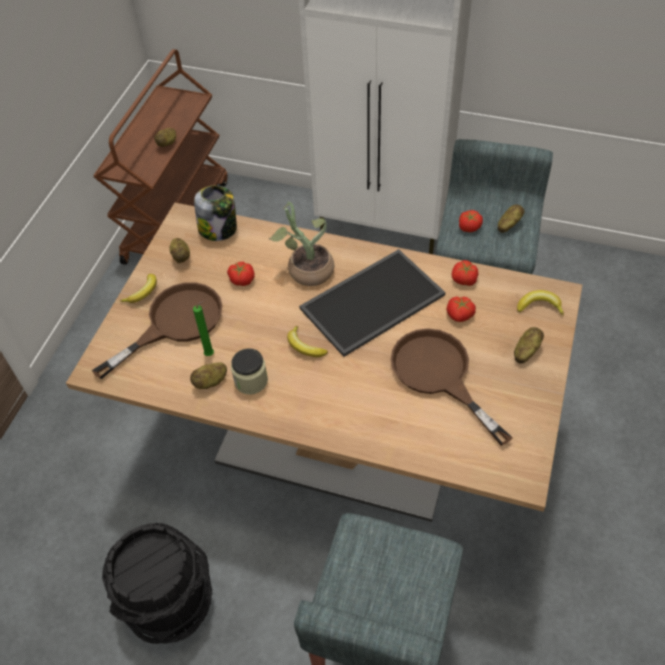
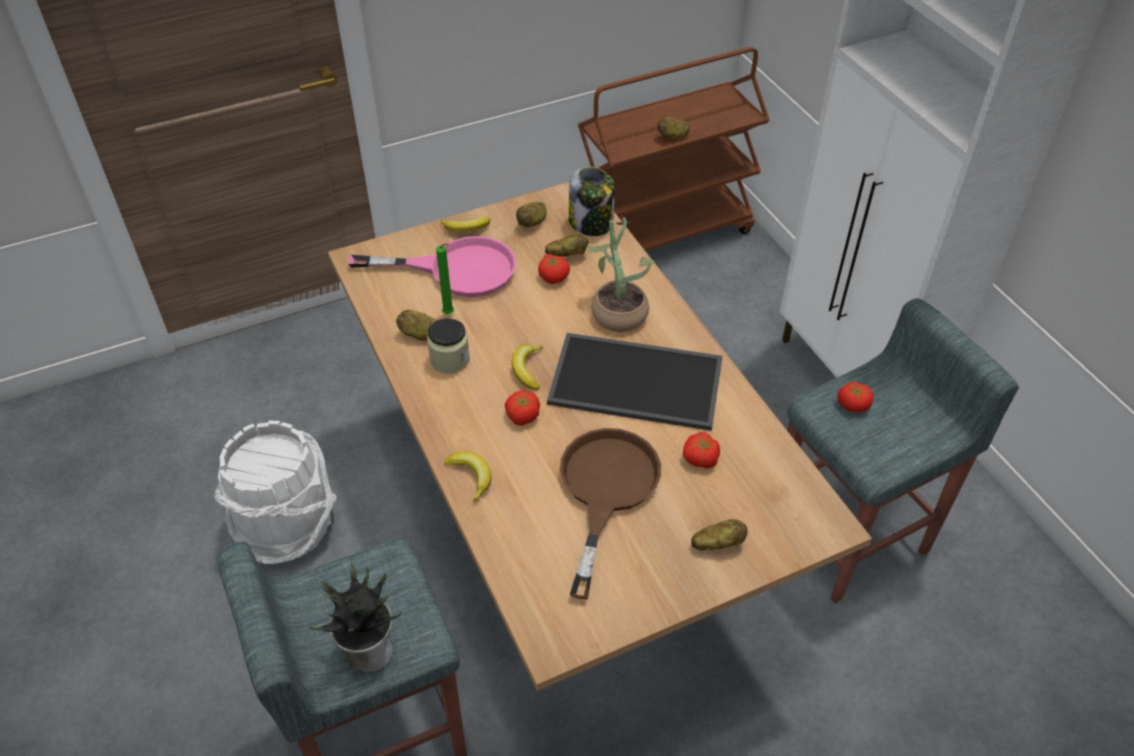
camera: 45 degrees right, 5 degrees down
(168, 601) = (287, 526): black bucket -> white bucket
(174, 323) = (456, 269): brown frying pan -> pink frying pan
(417, 590) = (368, 650): none -> potted plant
(464, 279) = (750, 432): tomato -> tomato (522, 415)
(508, 225) = (899, 434): potato -> potato (567, 255)
(539, 306) = (792, 518): banana -> banana (471, 476)

